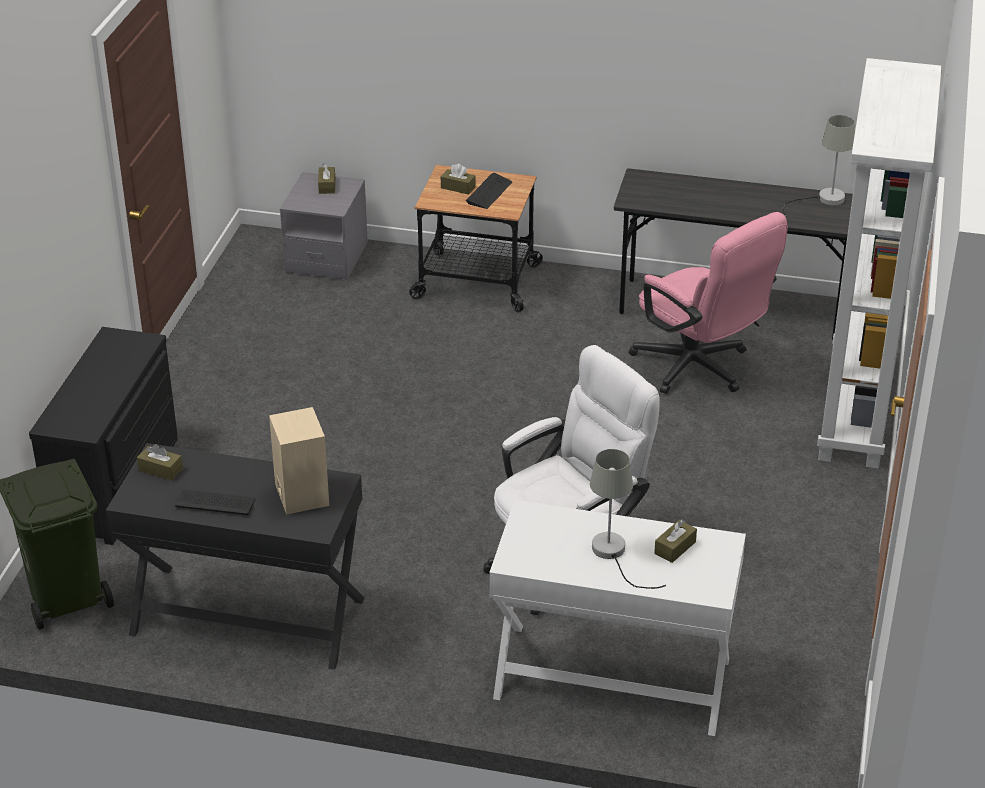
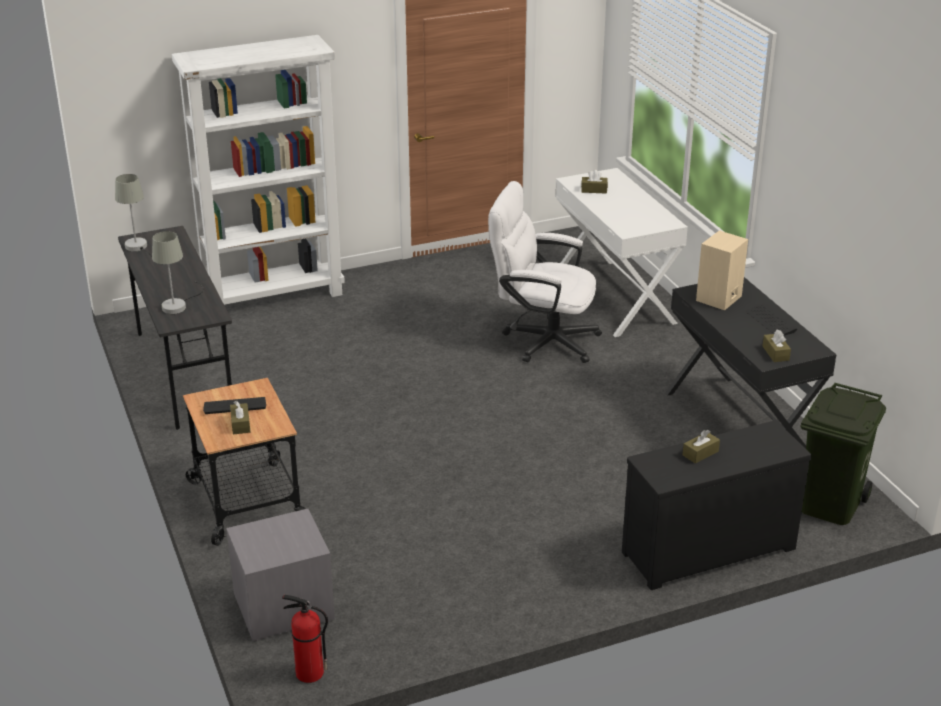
camera: 125 degrees left, 5 degrees down
(247, 246) = (308, 673): none -> fire extinguisher
(327, 186) = (260, 544): brown tissue box -> brown tissue box (700, 453)
(614, 554) = (623, 202): grey table lamp -> grey table lamp (178, 304)
(699, 370) = (280, 361): pink office chair -> none

